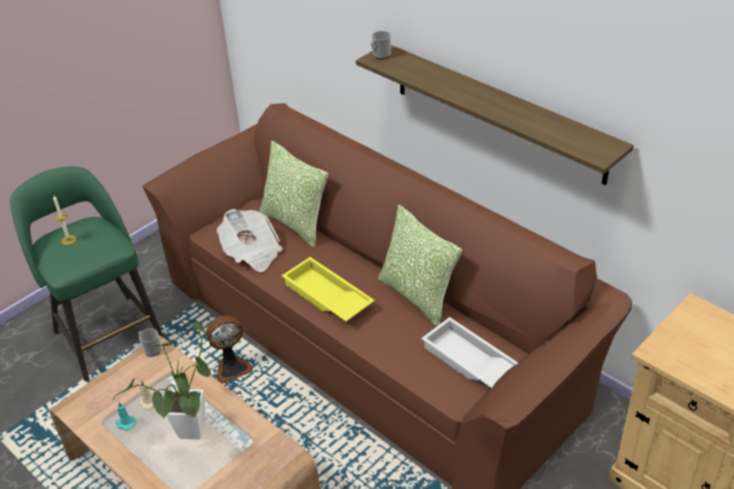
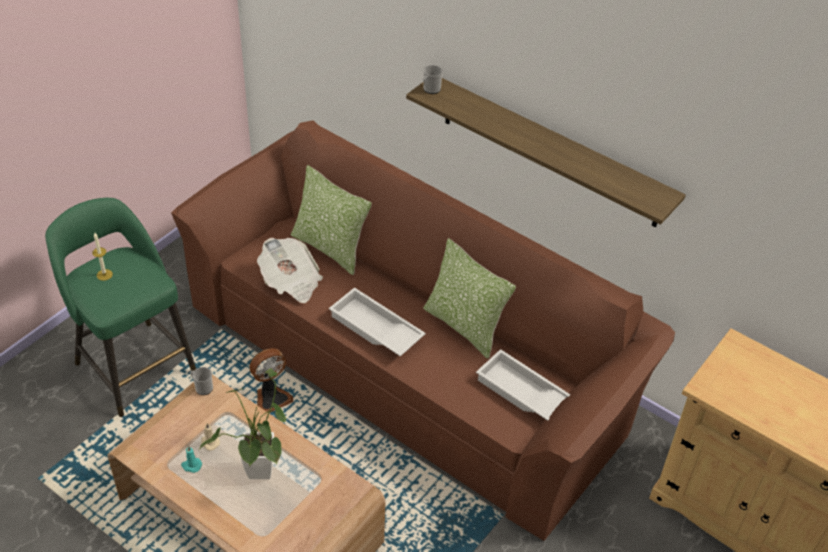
camera: 10 degrees left, 5 degrees up
(326, 297) = (374, 329): yellow tray -> white tray

